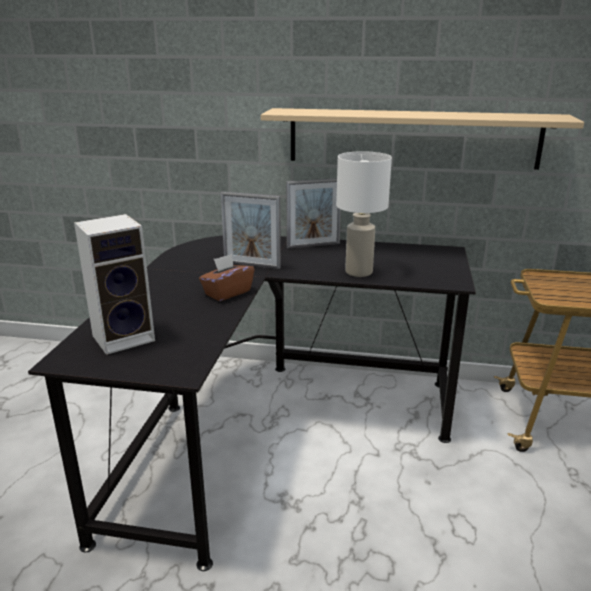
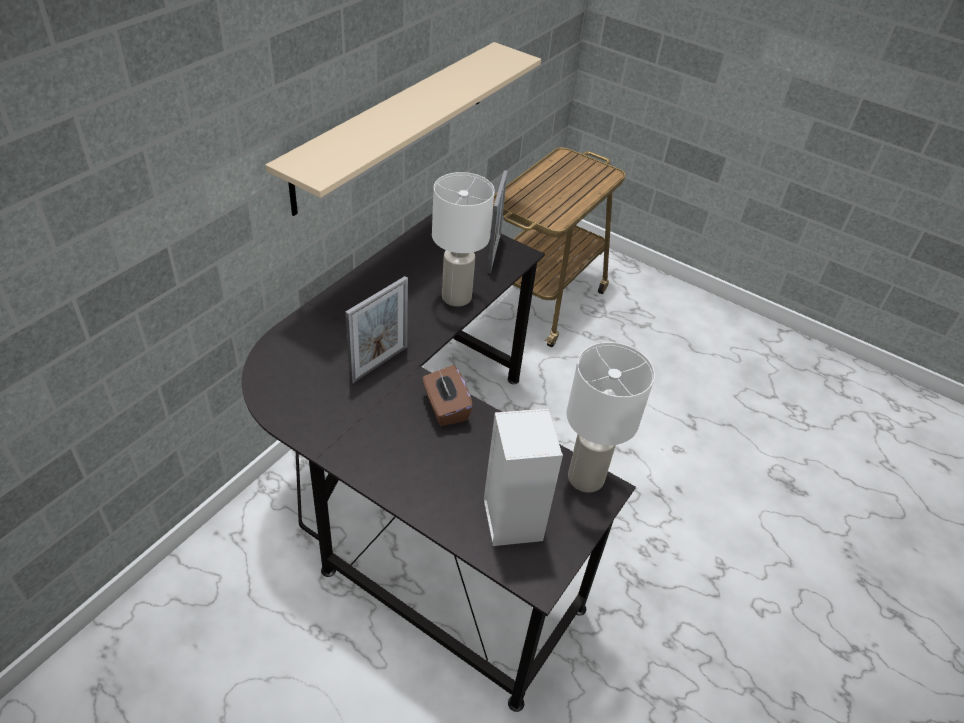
camera: 70 degrees left, 20 degrees up
(189, 361) = (585, 479): none -> white table lamp
(313, 245) = (355, 296): picture frame -> picture frame (494, 254)

